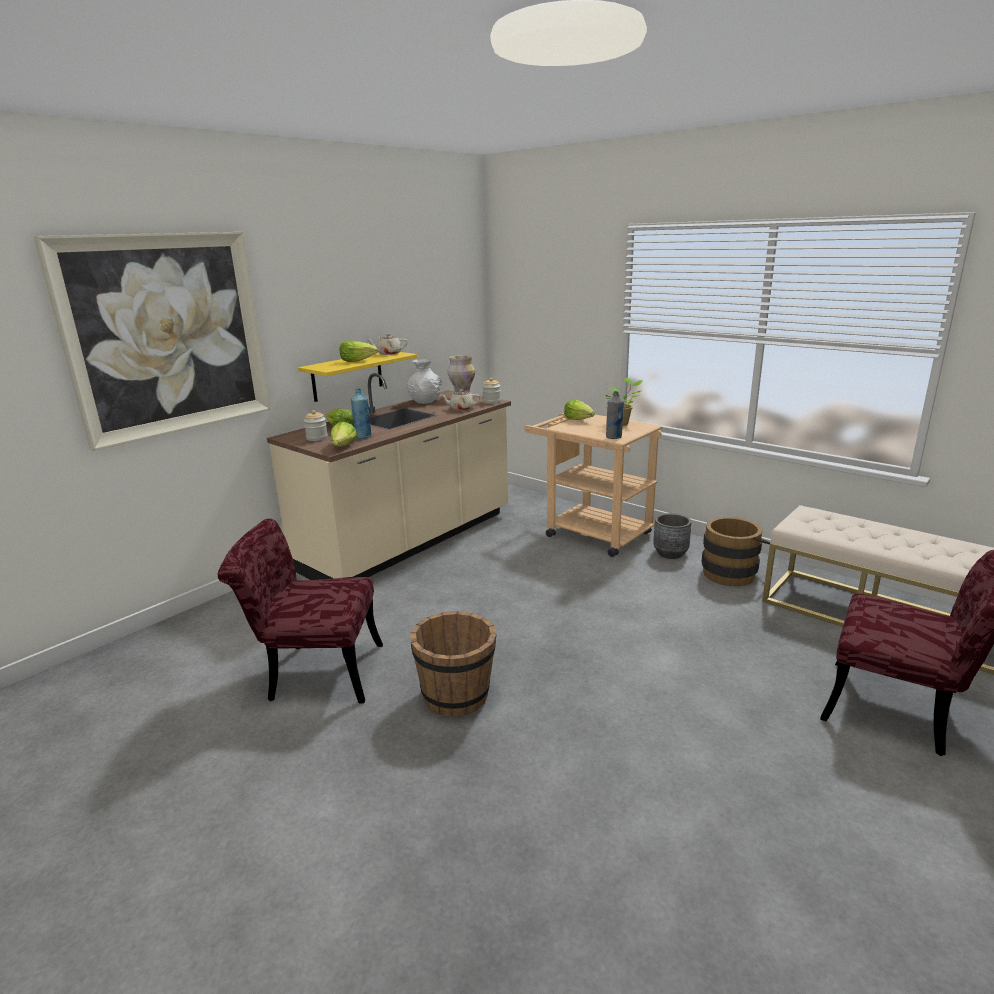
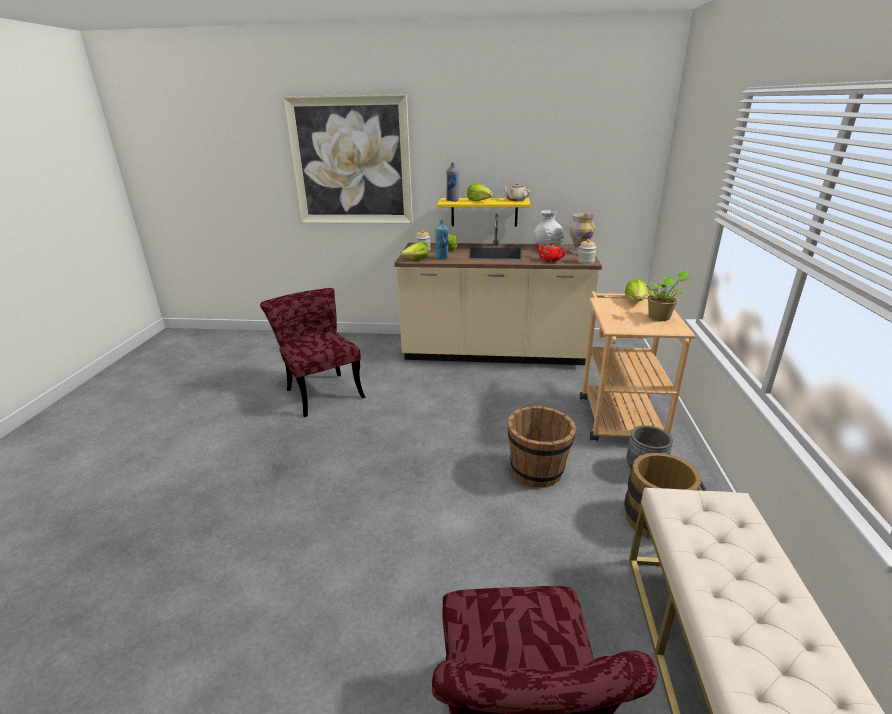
camera: 55 degrees right, 5 degrees up
(457, 695) = (335, 444): brown bucket -> brown bucket (537, 471)
(461, 408) = (549, 259): beige teapot -> red teapot
(614, 437) = (615, 325): grey bottle -> grey bottle (452, 200)

